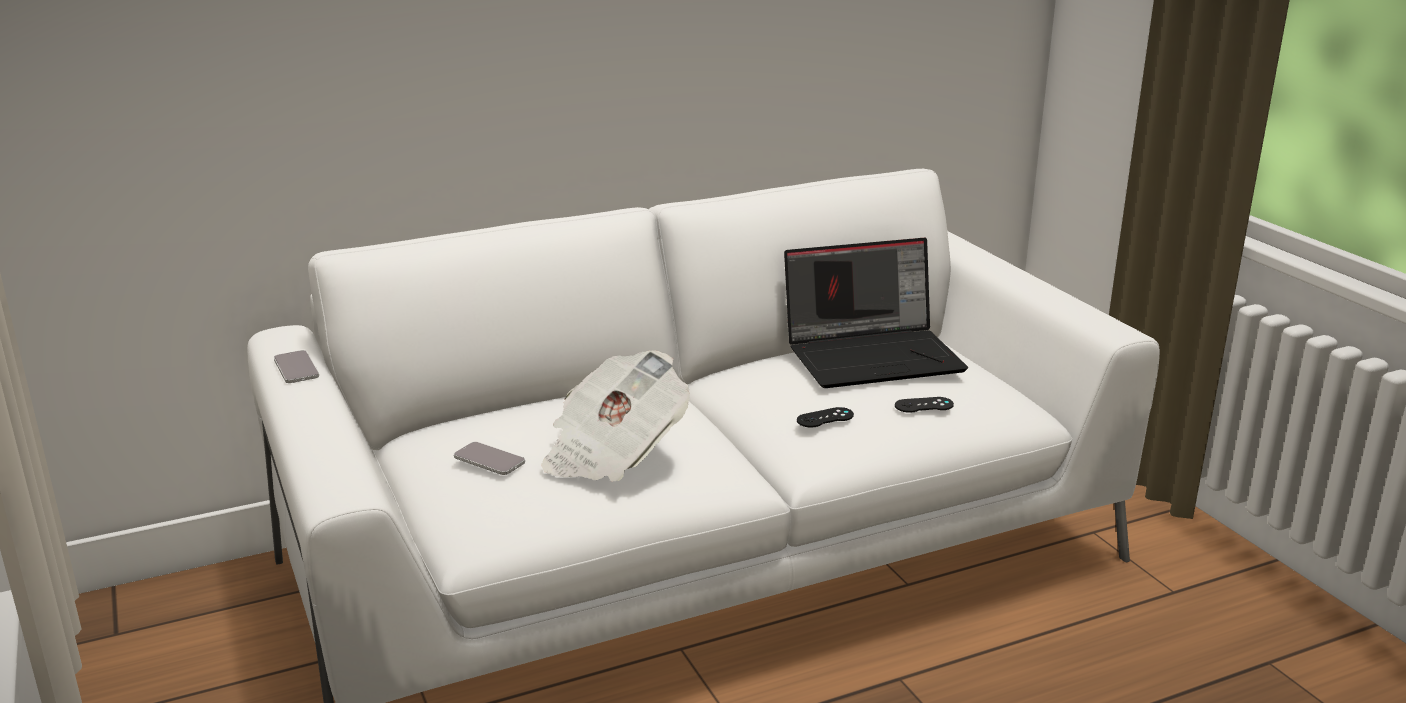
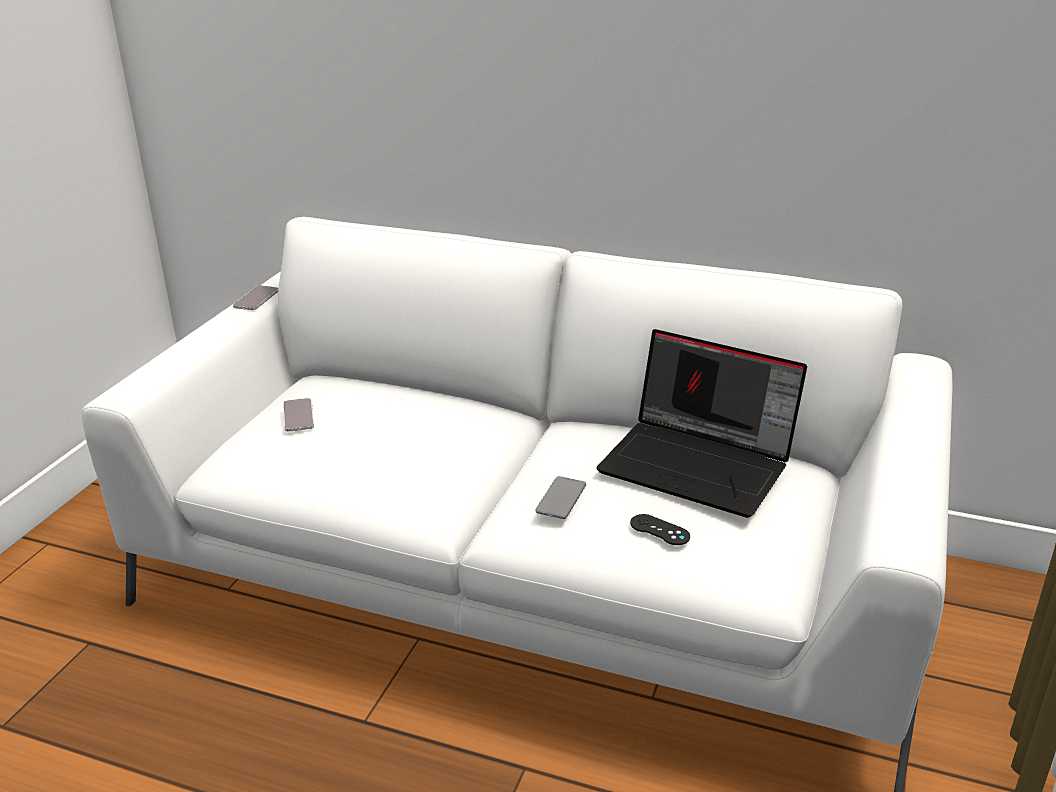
camera: 45 degrees right, 5 degrees up
(613, 452) = (370, 449): newspaper -> none
(825, 418) = (561, 499): black game controller -> phone

